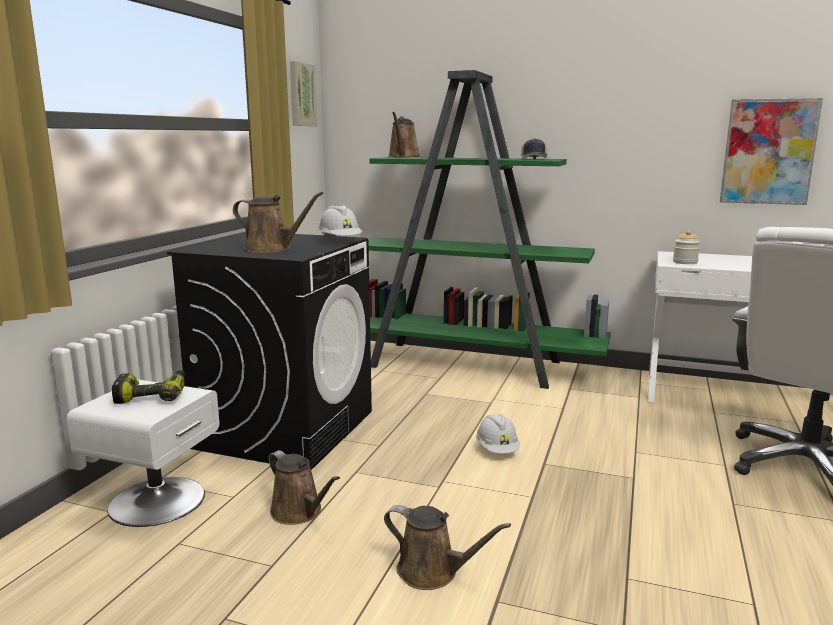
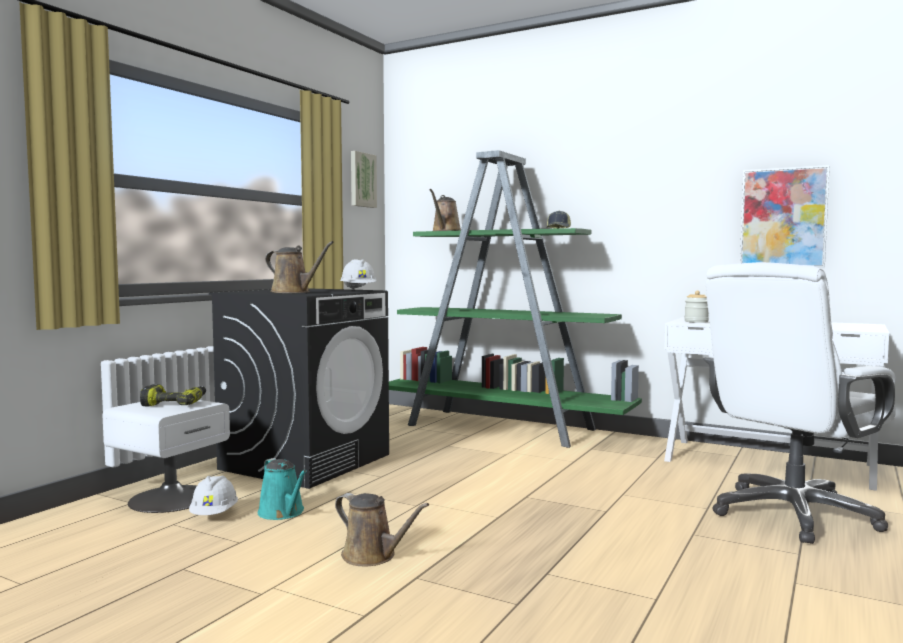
camera: 10 degrees right, 10 degrees down
(299, 512) = (283, 513): brown watering can -> turquoise watering can
(497, 450) = (488, 485): white hard hat -> white hard hat (214, 515)

